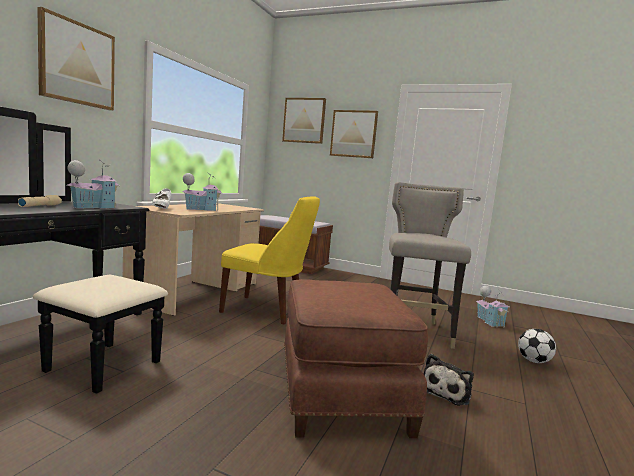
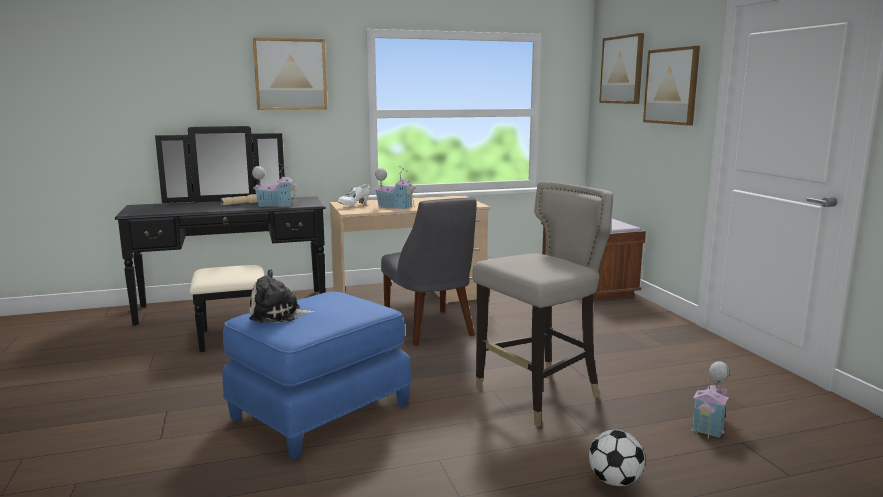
camera: 50 degrees right, 5 degrees up
(266, 310) = (430, 329): yellow chair -> grey chair
(340, 394) = (319, 410): brown ottoman -> blue ottoman
(447, 392) = (408, 451): plush toy -> plush toy (279, 315)

